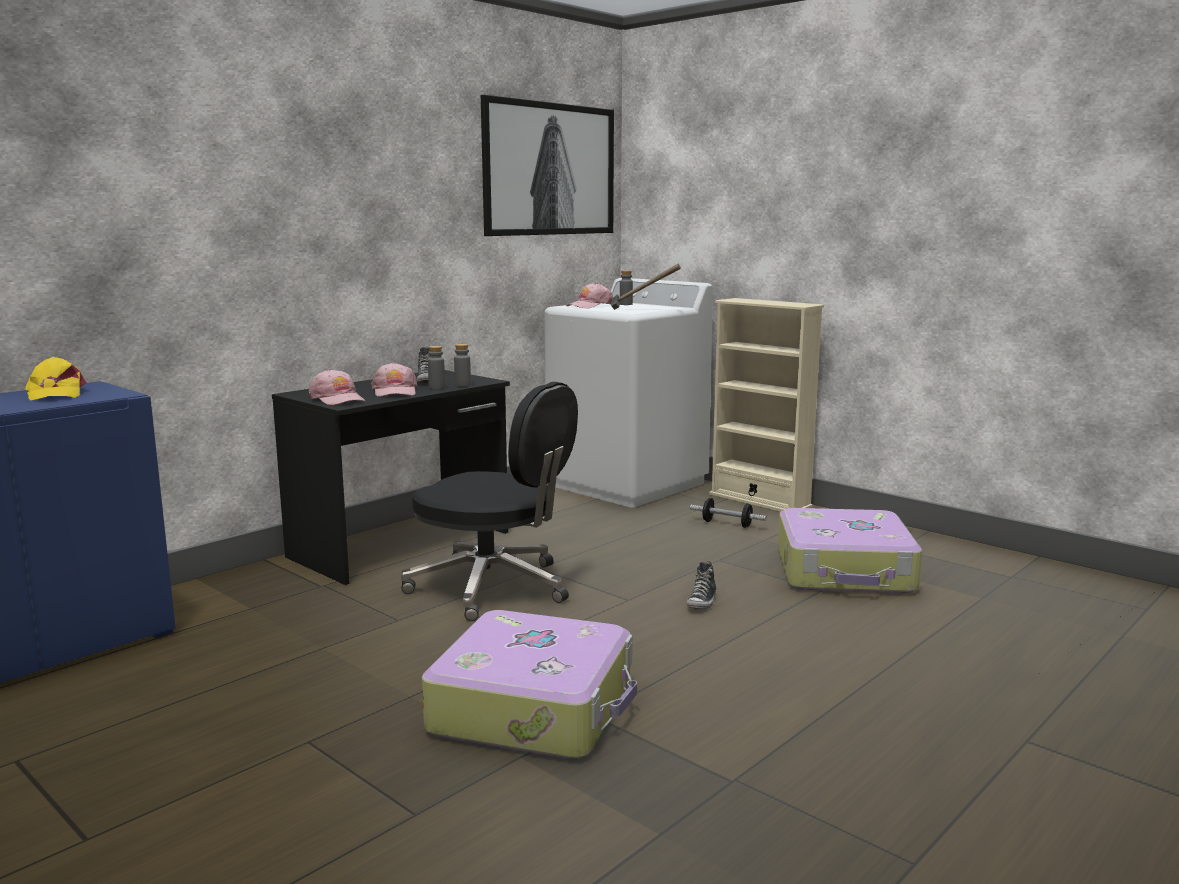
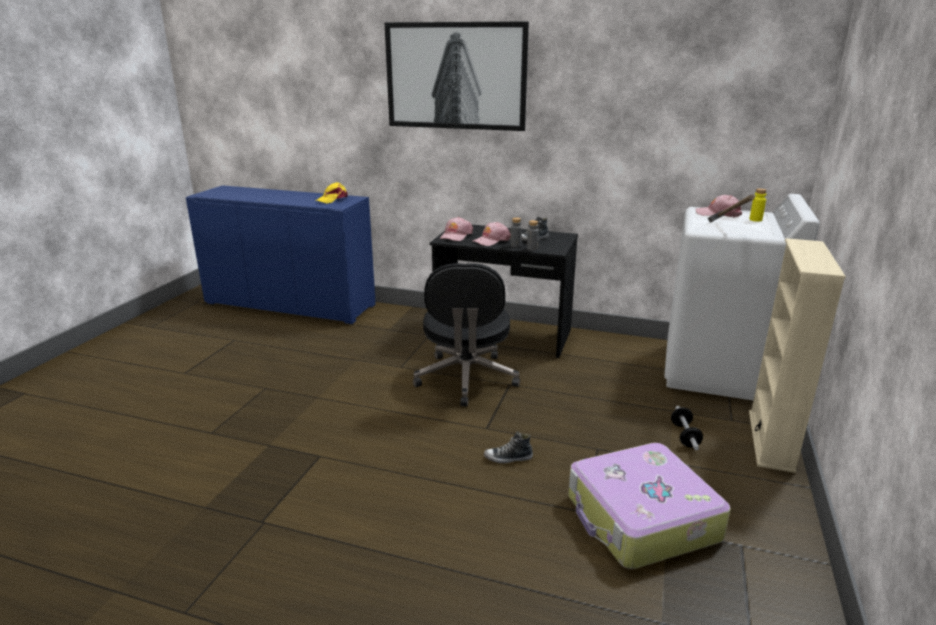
camera: 65 degrees right, 10 degrees up
(535, 707) = (321, 435): suitcase -> none
(549, 169) = (724, 88): picture -> picture (456, 76)
(626, 304) = (755, 220): grey bottle -> yellow bottle

